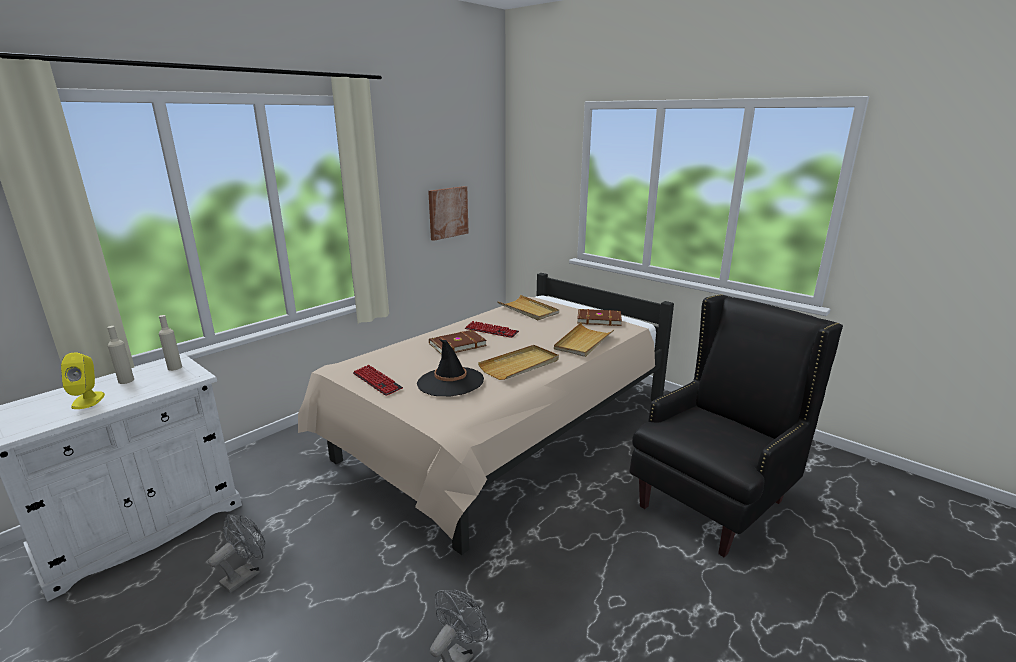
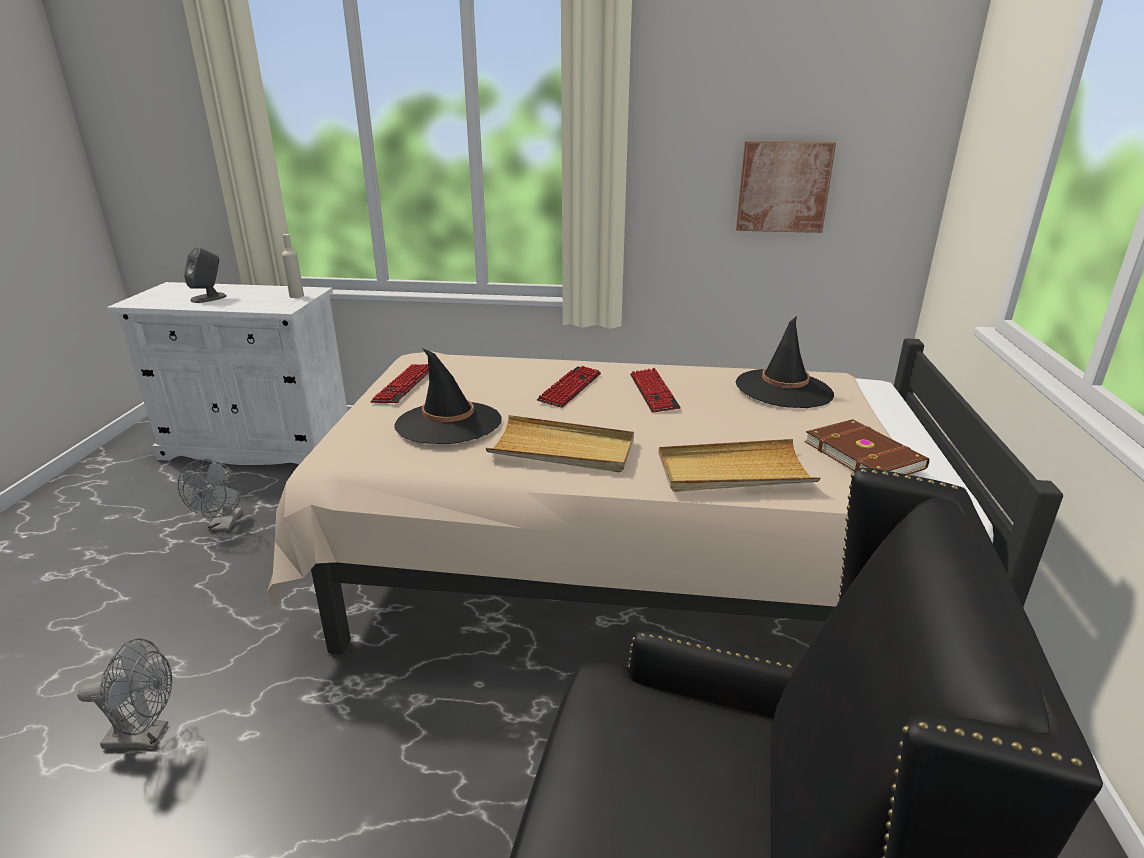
camera: 55 degrees right, 5 degrees up
(88, 400) = (209, 298): yellow speaker -> grey speaker
(126, 381) = (255, 293): beige bottle -> none
(245, 575) = (224, 525): grey fan -> grey fan turned 90 degrees clockwise
(457, 344) = (570, 388): brown book -> keyboard
(528, 310) = (784, 389): beige tray -> black hat

